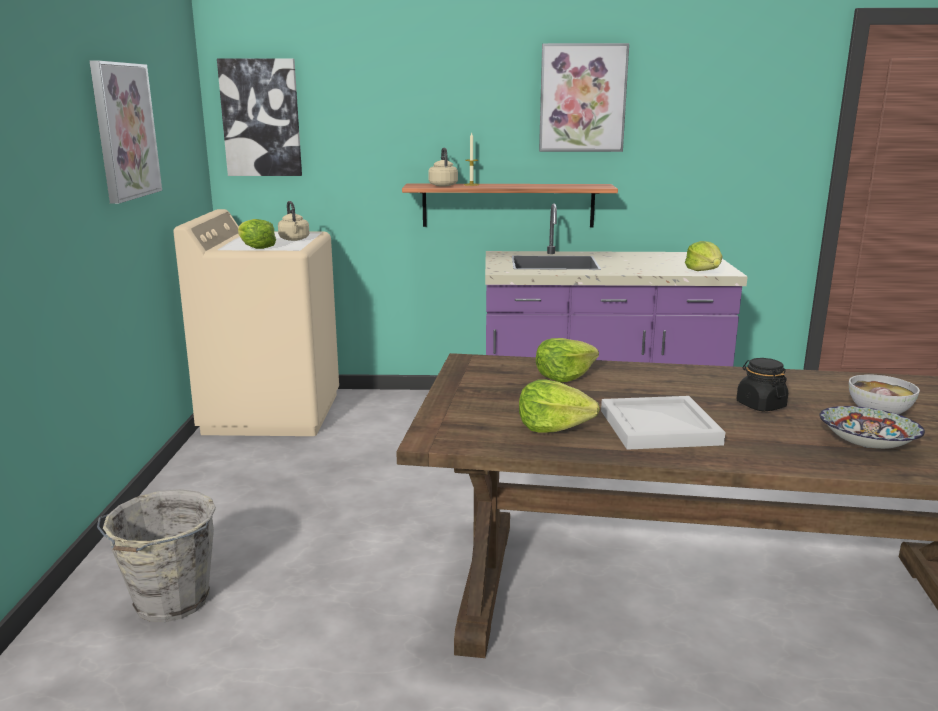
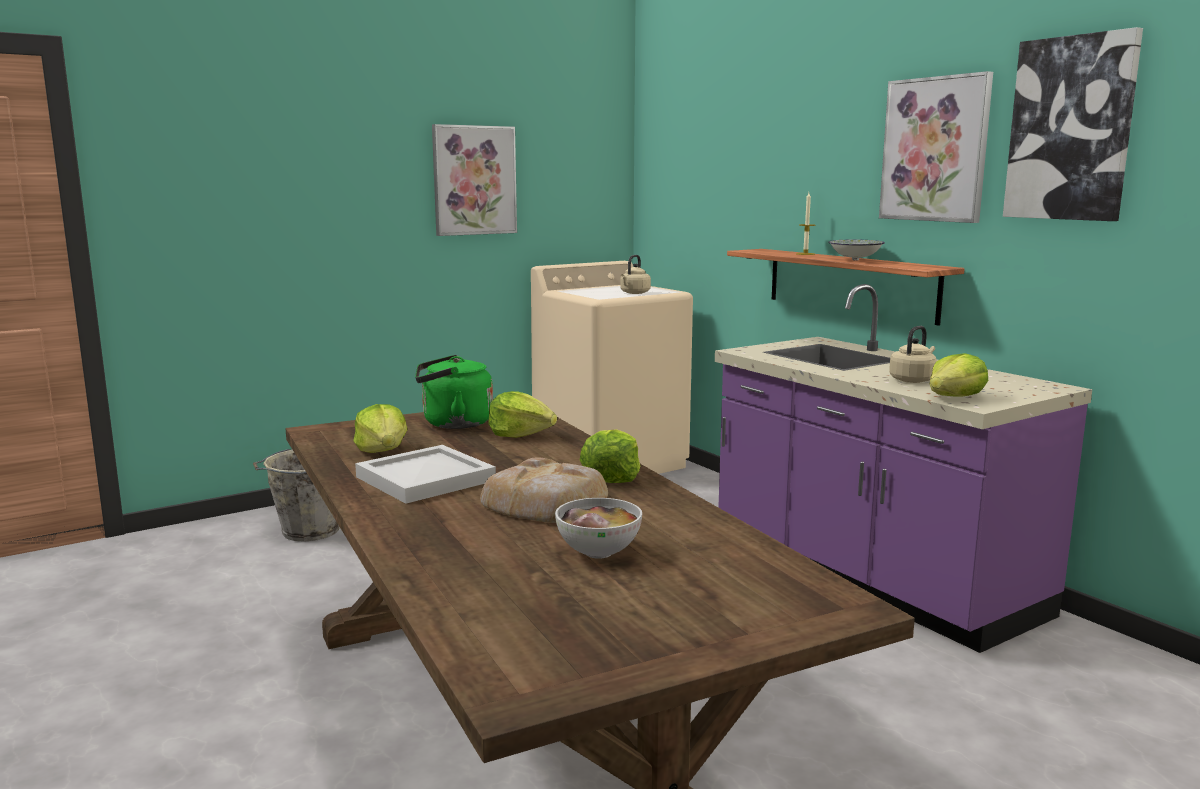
camera: 55 degrees right, 5 degrees down
(256, 247) = (584, 293): lettuce -> lettuce (611, 477)
(261, 118) = (665, 175): picture -> picture (1071, 129)
(443, 185) = (775, 252): beige kettle -> beige kettle (913, 380)
(493, 388) = (453, 423): none -> green kettle
(760, 405) = (546, 503): black jar -> bread
(866, 446) = (476, 555): bowl -> bowl (855, 260)

